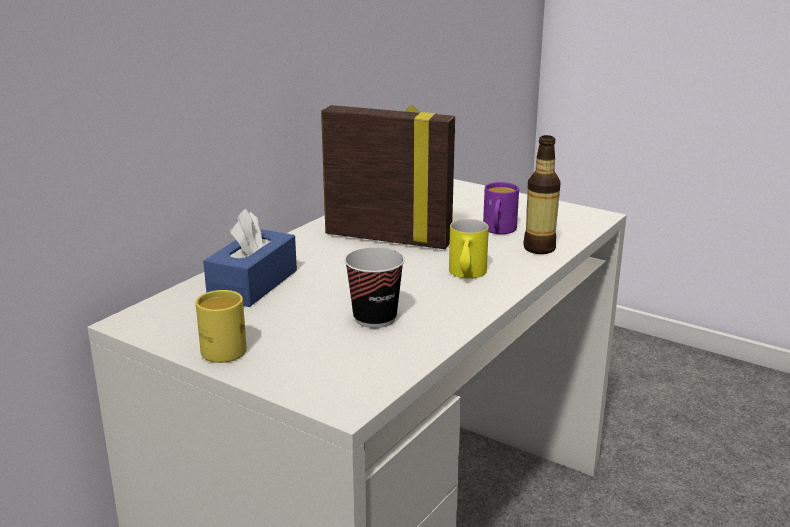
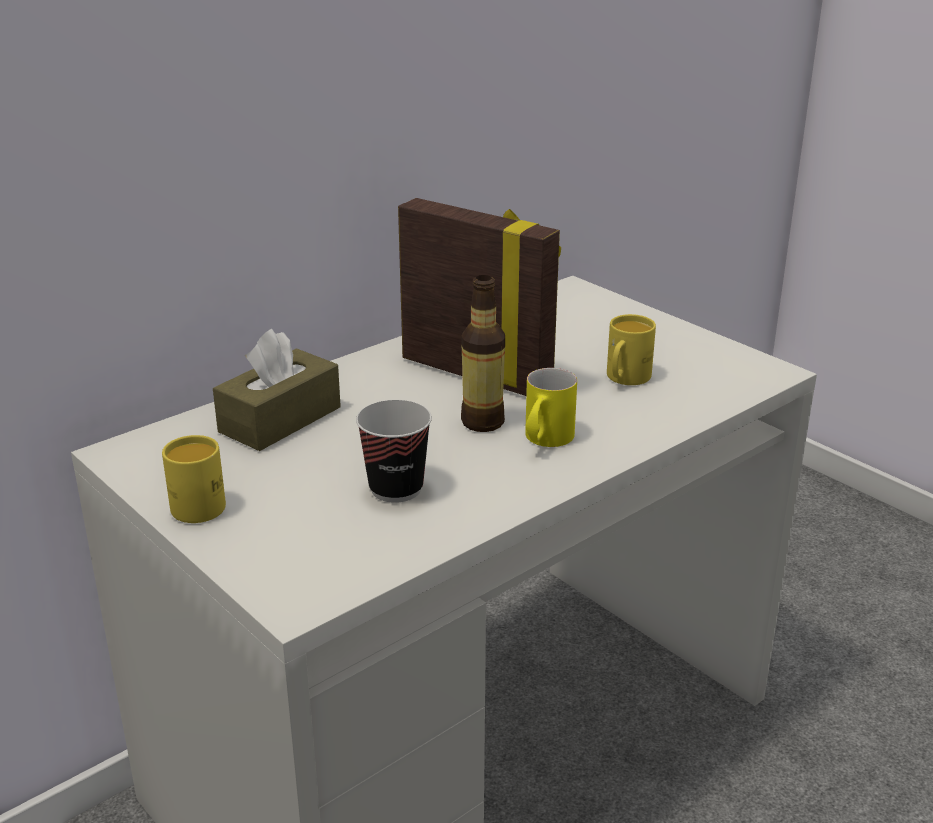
camera: 15 degrees right, 5 degrees up
(253, 284) = (280, 419): blue tissue box -> brown tissue box
(498, 231) = (625, 379): purple mug -> yellow mug
(539, 248) = (663, 413): bottle -> bottle (482, 422)

